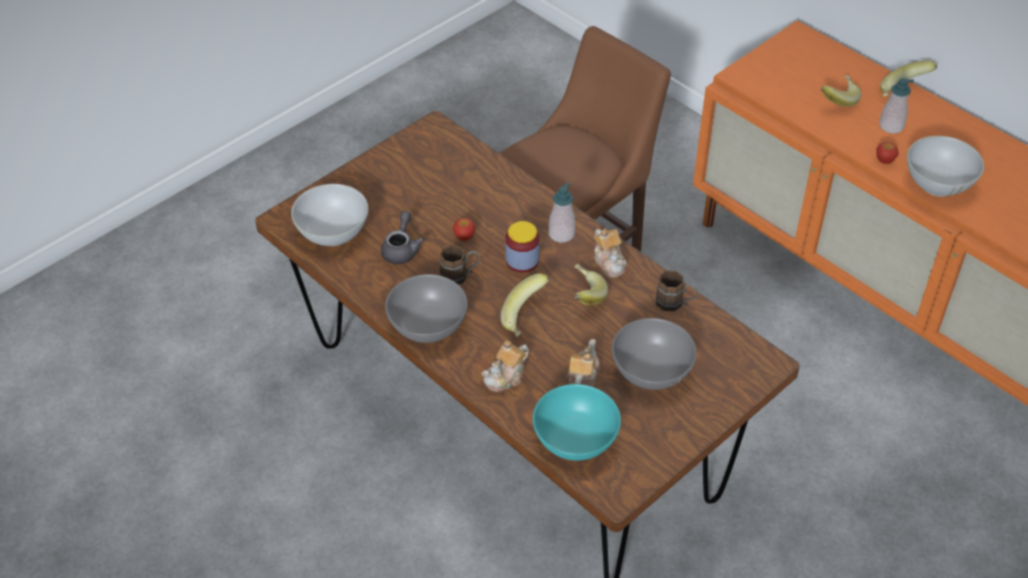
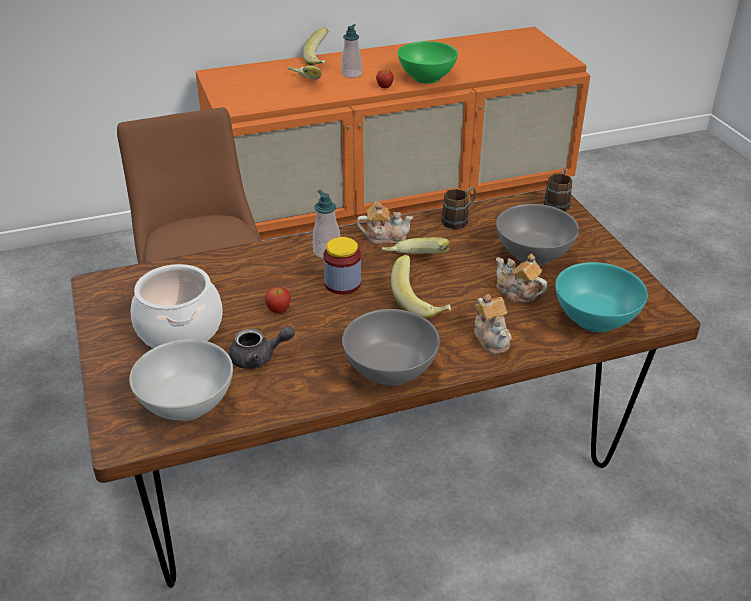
camera: 65 degrees left, 10 degrees down
(401, 249) = (259, 358): grey teapot -> grey teapot turned 135 degrees clockwise
(409, 193) = (179, 329): none -> cooking pot
(460, 275) = (331, 328): brown mug -> brown mug (557, 203)
(937, 184) = (426, 78): white bowl -> green bowl

